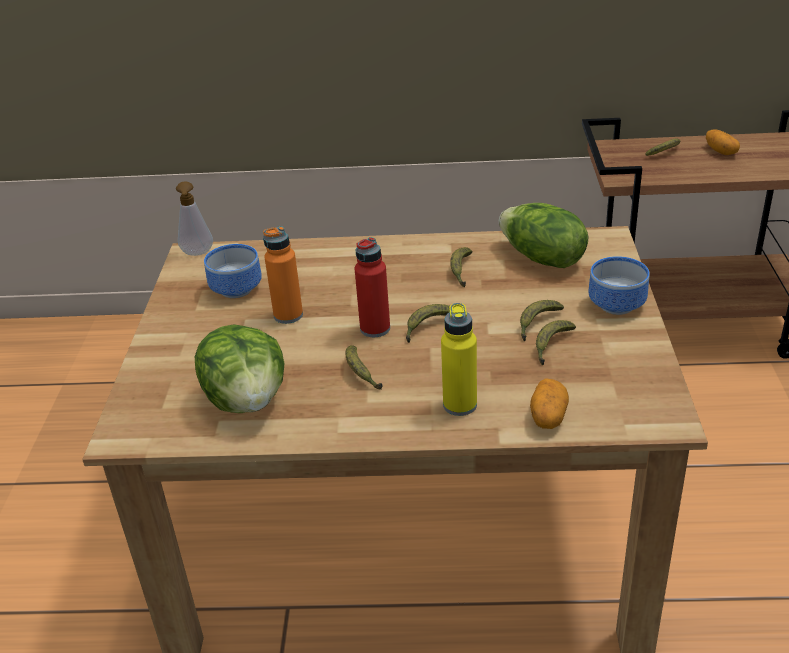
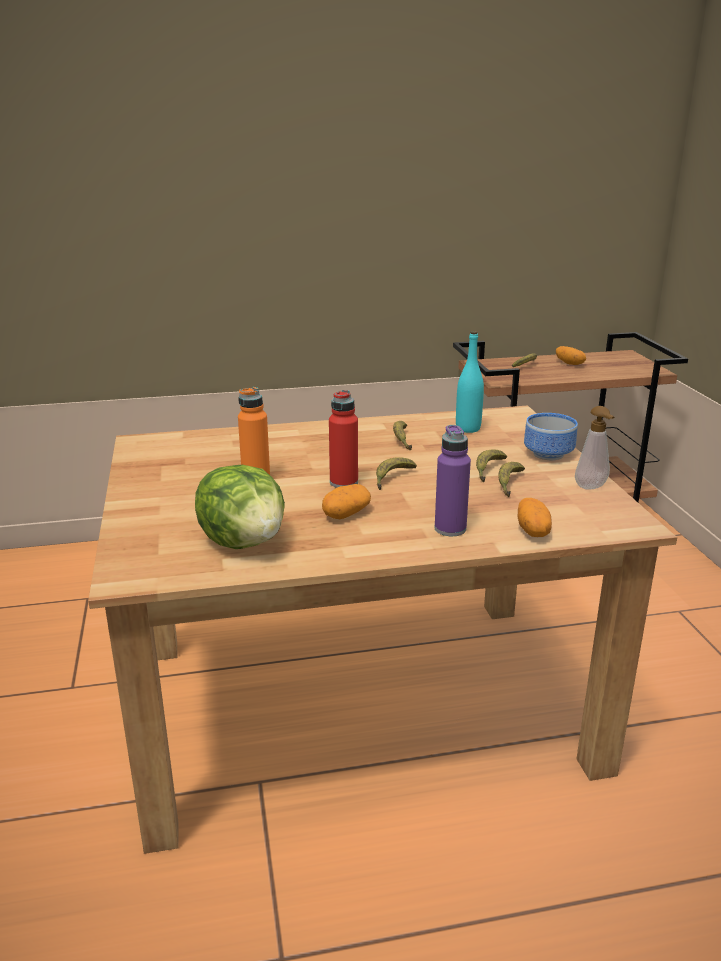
camera: 15 degrees left, 10 degrees down
(197, 254) = (145, 441): soap dispenser -> soap dispenser (592, 487)
(235, 288) = (194, 463): bowl -> none
(360, 373) = (346, 514): banana -> potato
(460, 405) = (450, 529): yellow bottle -> purple bottle
(541, 259) = (468, 428): lettuce -> turquoise bottle

